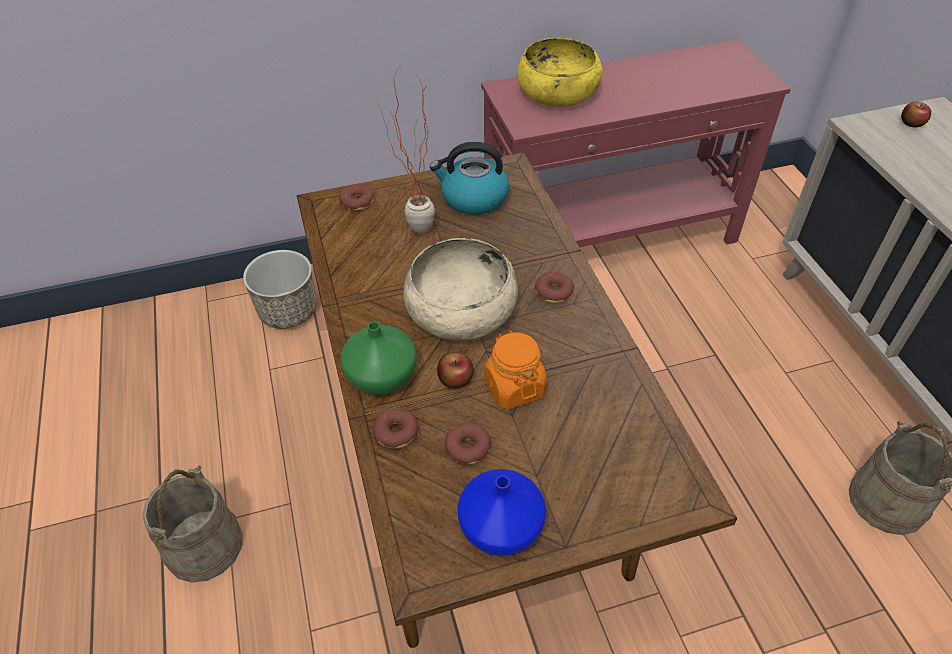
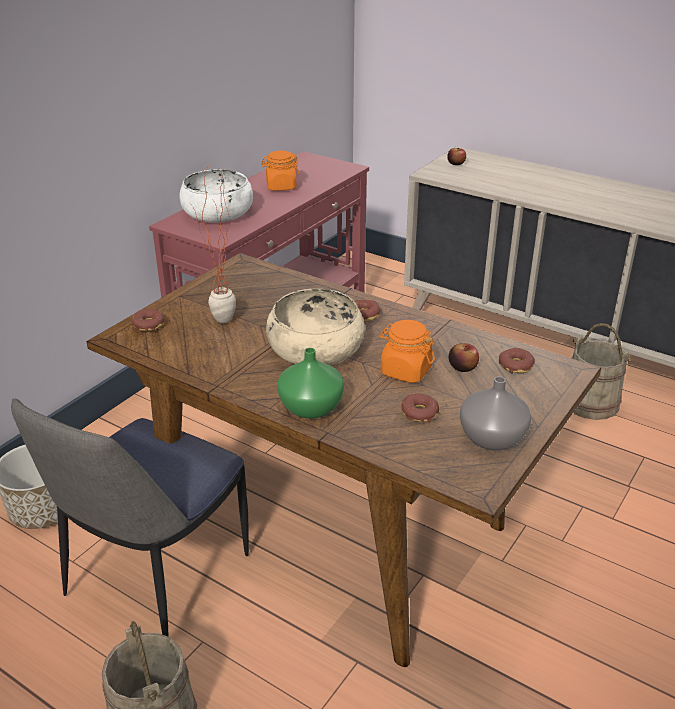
camera: 40 degrees left, 15 degrees down
(307, 424) = (155, 579): none -> chair
(396, 432) = (363, 430): donut -> donut (516, 366)
(455, 378) = (362, 385): apple -> apple (462, 367)
(473, 198) = (238, 289): kettle -> none
(502, 527) = (492, 437): blue vase -> grey vase
(557, 92) = (217, 213): yellow bowl -> white bowl
(658, 81) = (281, 186): none -> orange jar

